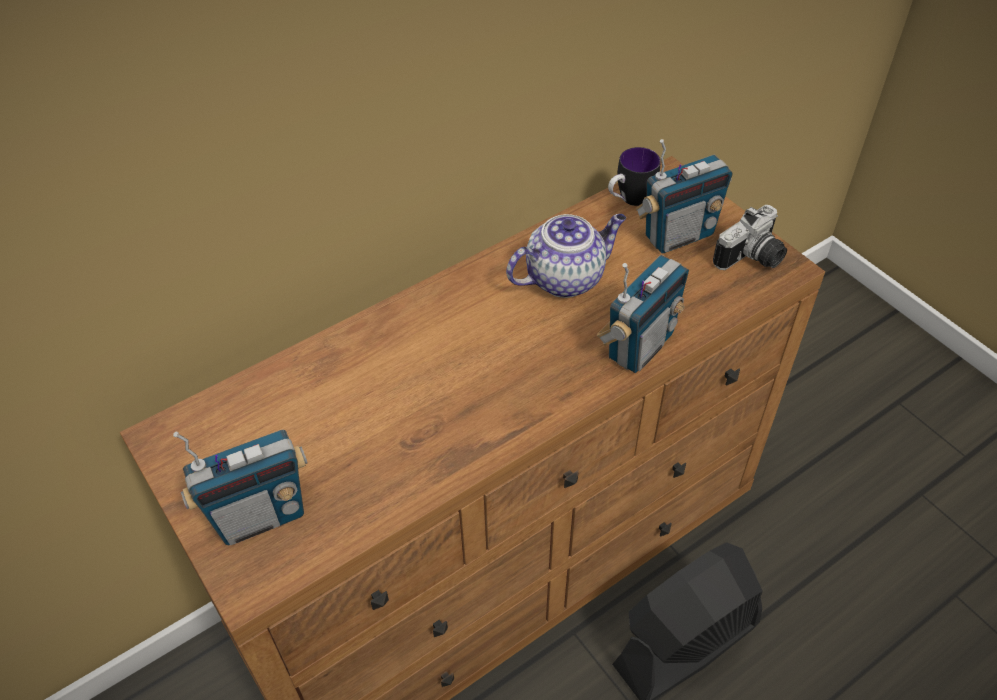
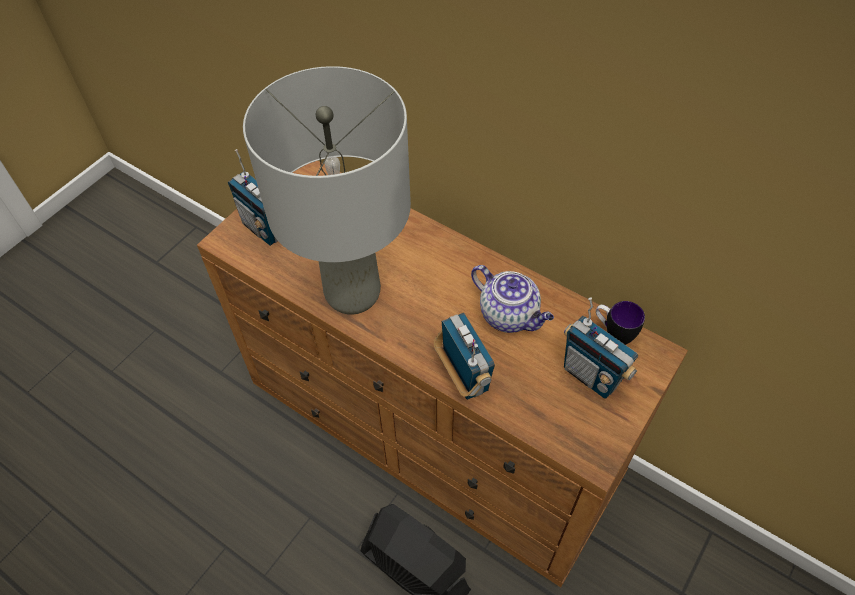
camera: 70 degrees right, 5 degrees up
(452, 431) = (351, 294): none -> grey table lamp
(639, 346) = (464, 376): radio -> radio turned 135 degrees counterclockwise
(752, 259) = (592, 433): camera -> none

